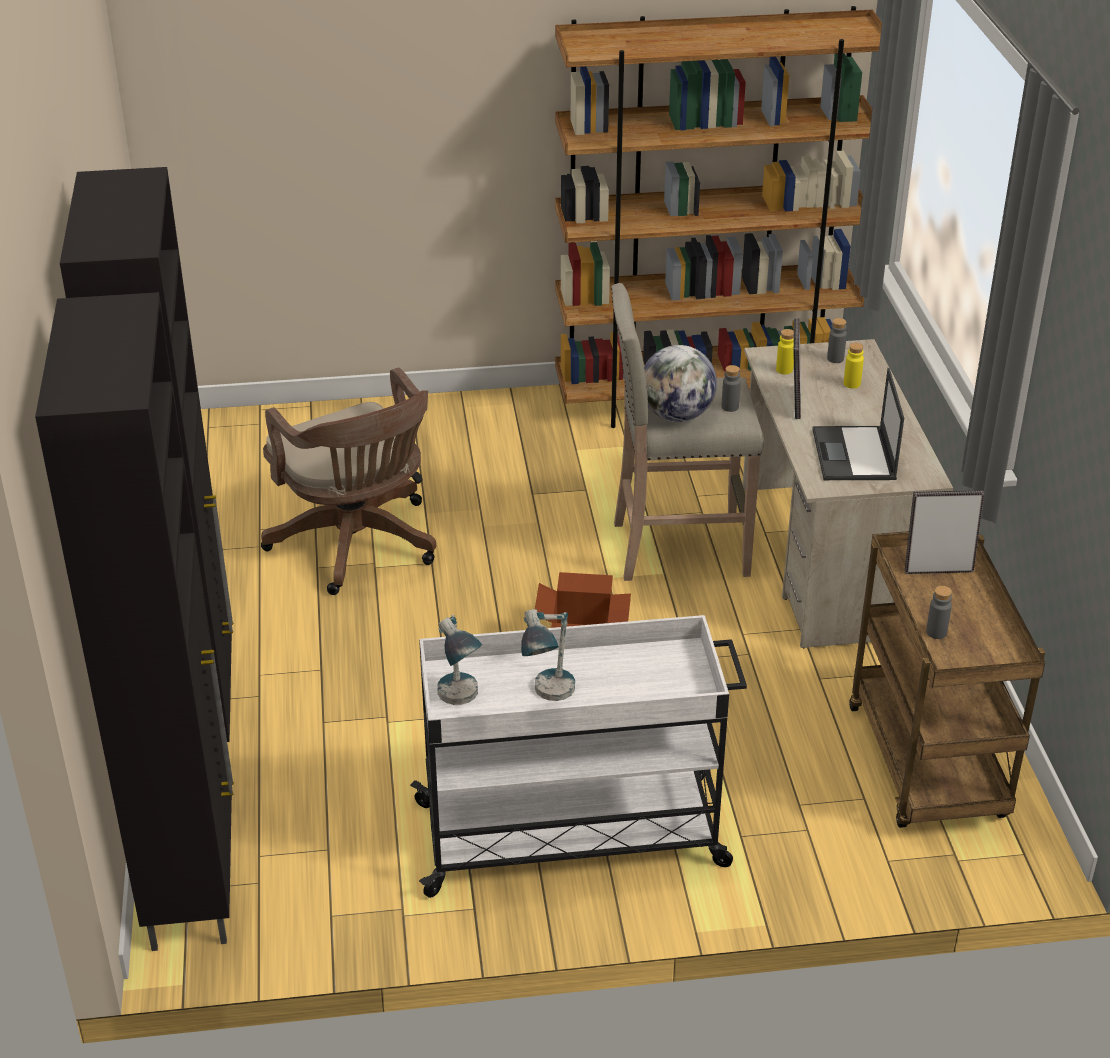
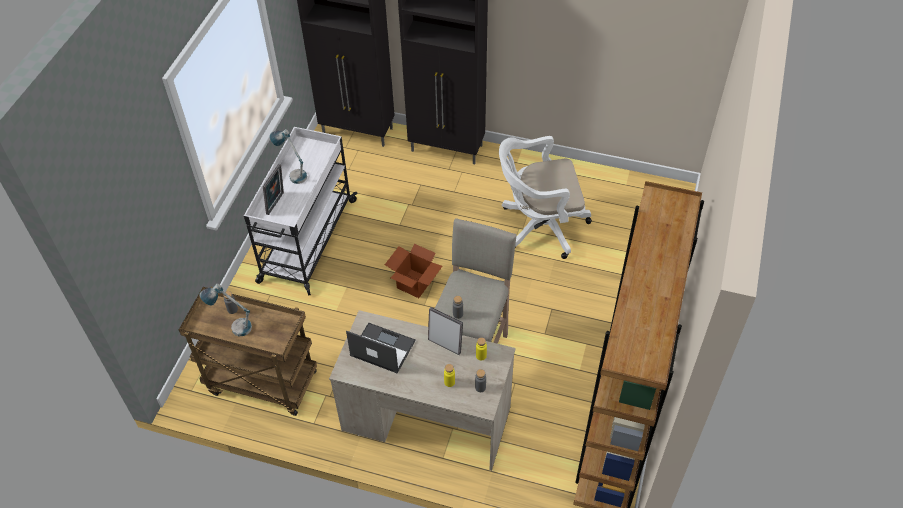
camera: 115 degrees right, 15 degrees up
(358, 546) = (539, 226): brown office chair -> white office chair
(460, 703) = (309, 148): table lamp -> table lamp (233, 326)
(677, 415) = (462, 288): globe -> none
(937, 568) = (272, 334): picture frame -> picture frame (276, 204)

